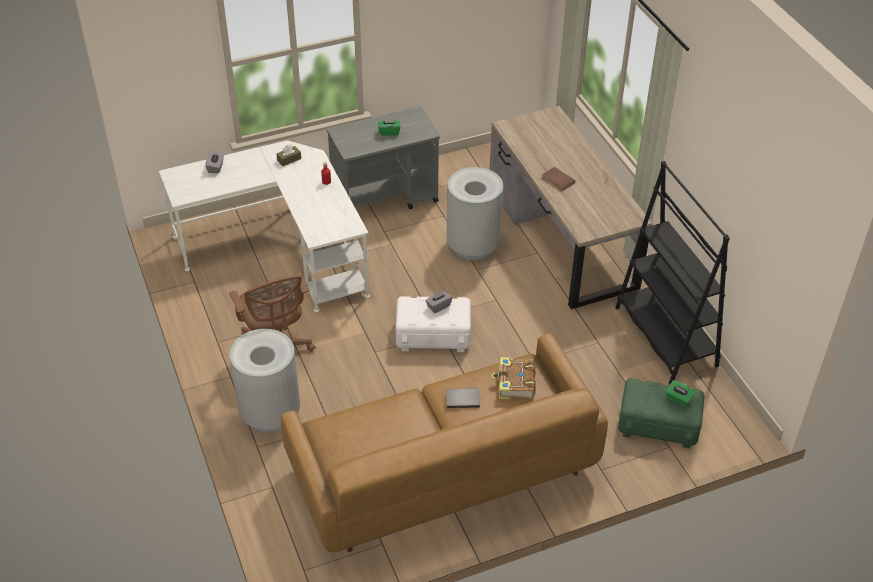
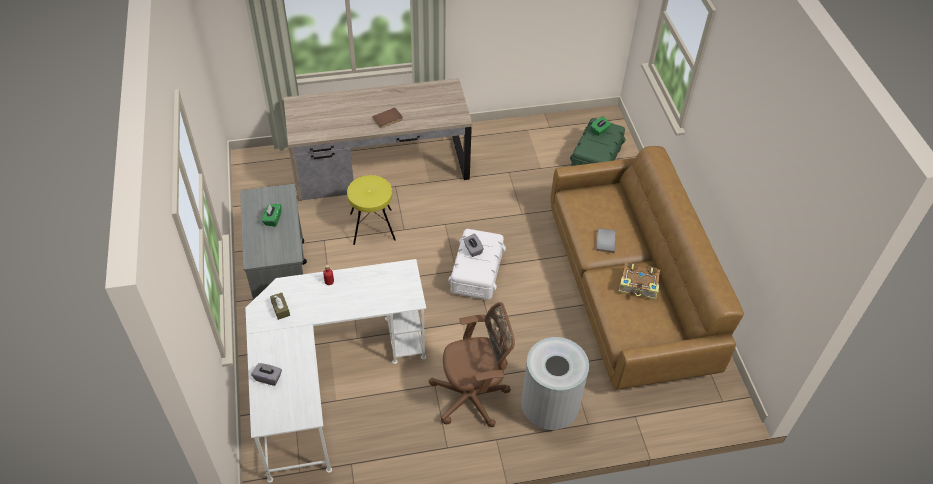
camera: 80 degrees left, 5 degrees up
(472, 245) = (372, 227): grey trash can -> yellow stool
(515, 384) = (593, 206): book -> book (639, 285)
(665, 337) = (511, 134): black bookcase -> none

